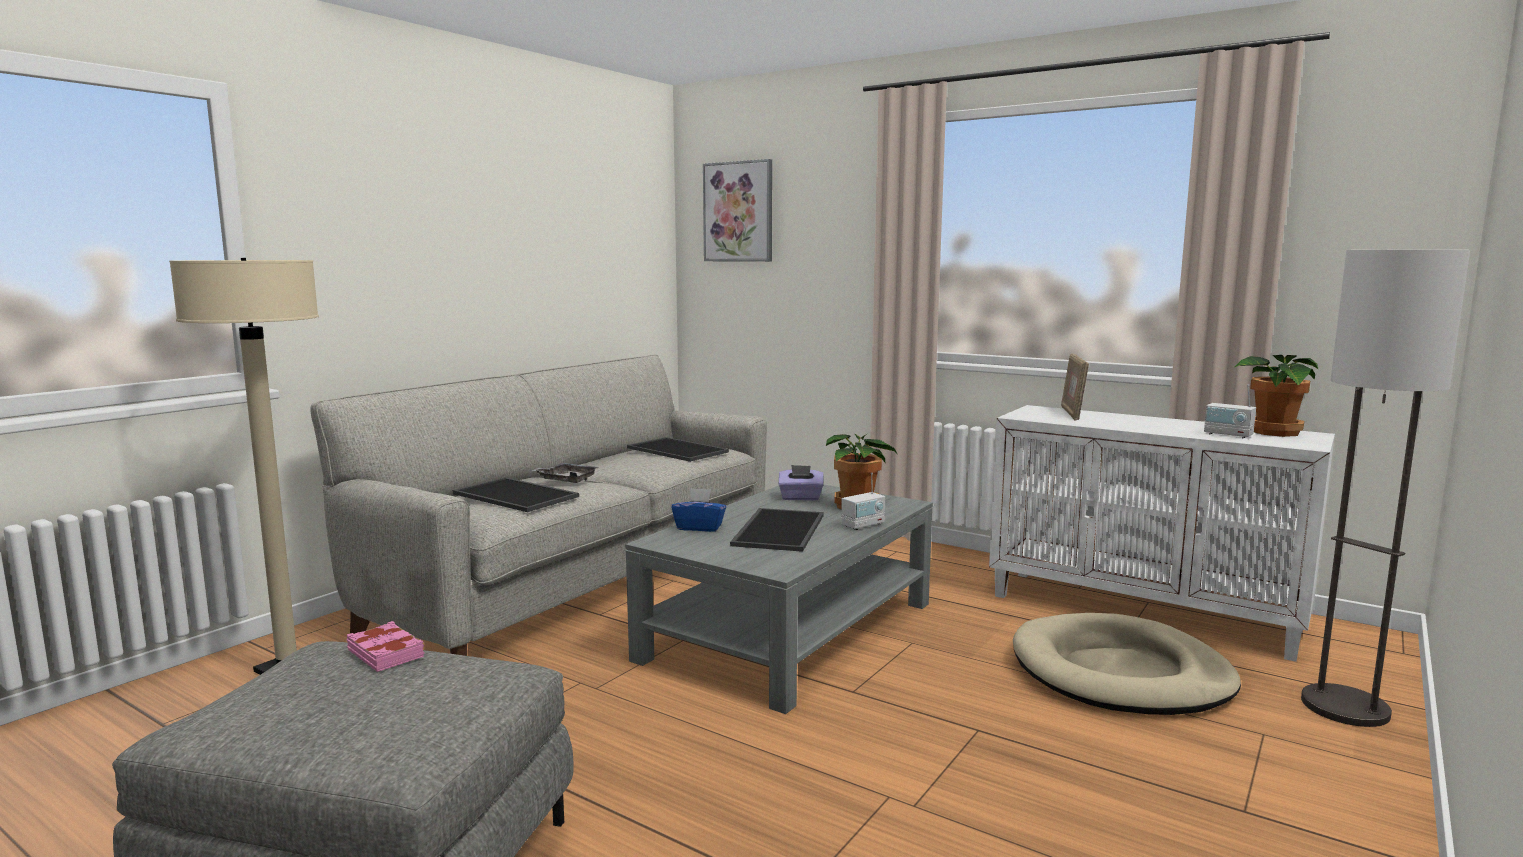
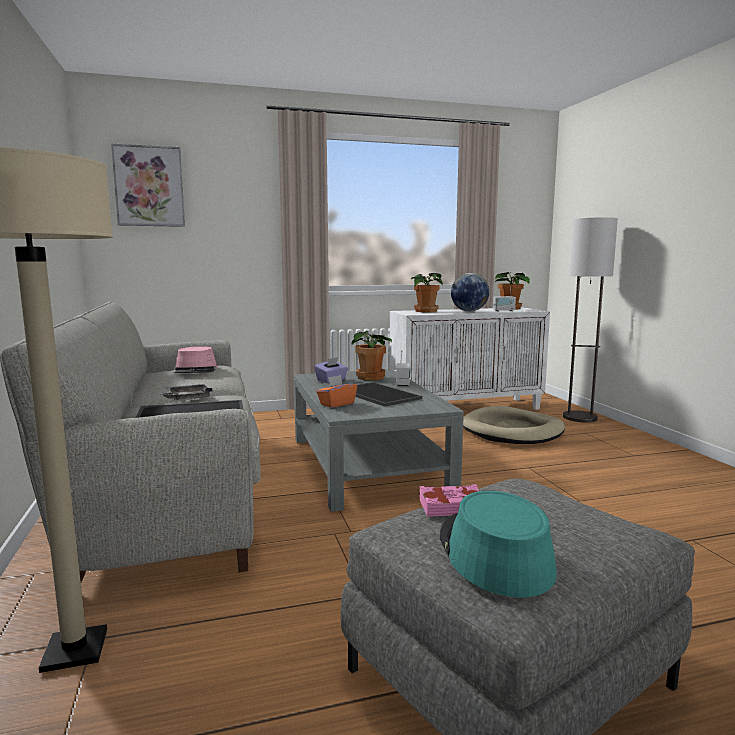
camera: 50 degrees left, 0 degrees up
(273, 696) = (493, 553): none -> turquoise hat
(679, 450) = (196, 370): tray -> pink hat
(699, 527) = (336, 404): blue tissue box -> orange tissue box
(1072, 414) = (425, 311): picture frame -> potted plant
(1149, 425) = (469, 311): none -> globe

